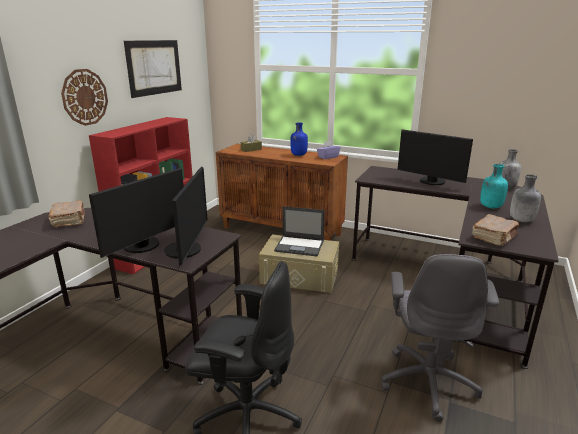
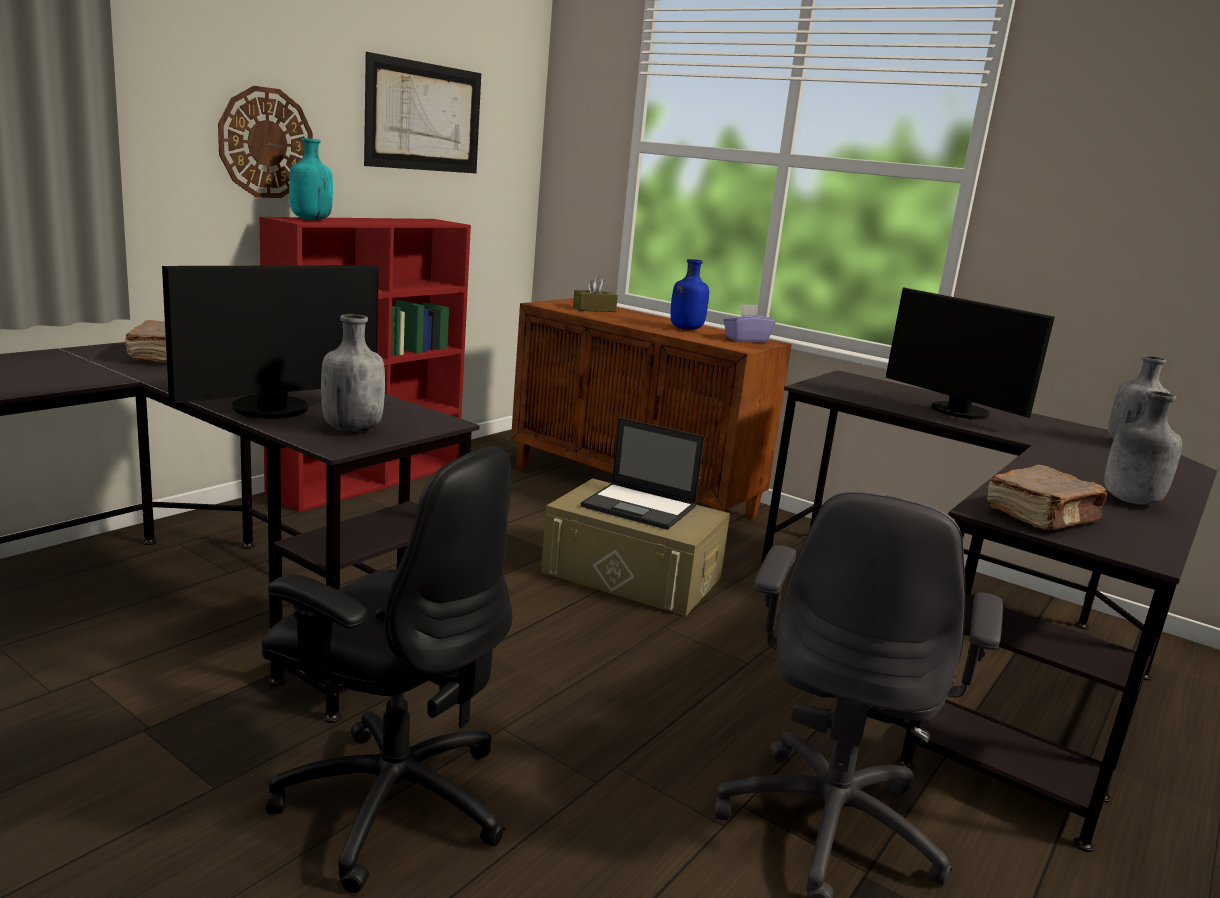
camera: 10 degrees right, 5 degrees down
(187, 250) = (352, 428): monitor -> grey bottle
(490, 207) = (1069, 469): turquoise bottle -> turquoise bottle (310, 219)

